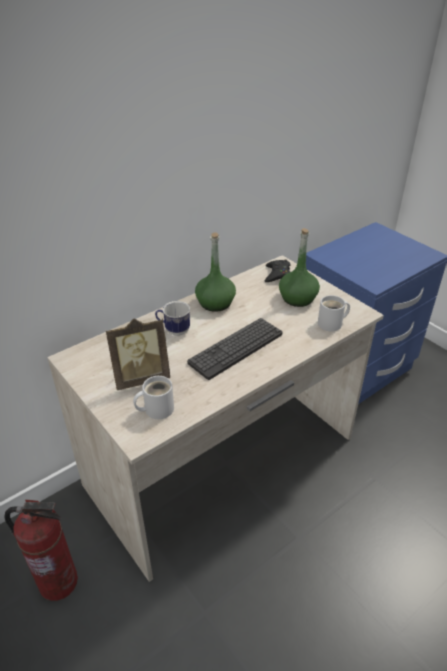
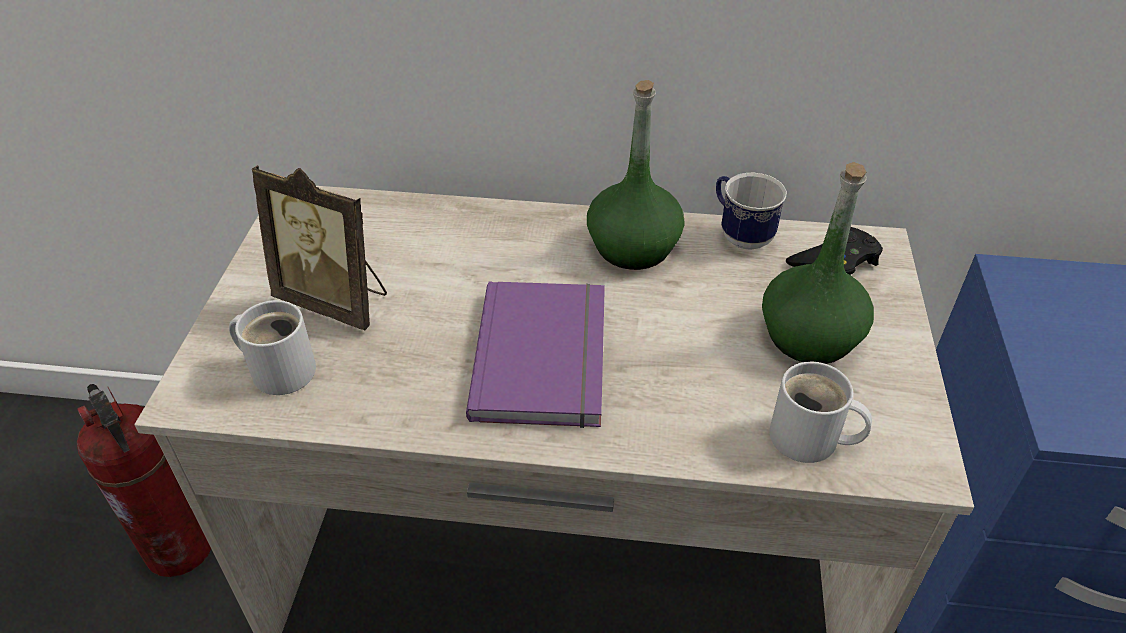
camera: 45 degrees right, 5 degrees up
(173, 330) = (494, 253): mug -> mug (740, 235)
(236, 348) = (546, 356): keyboard -> purple book

